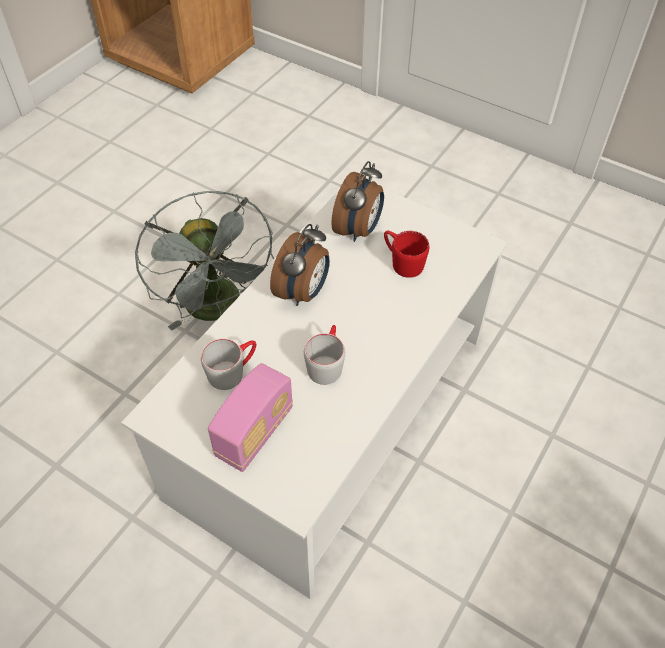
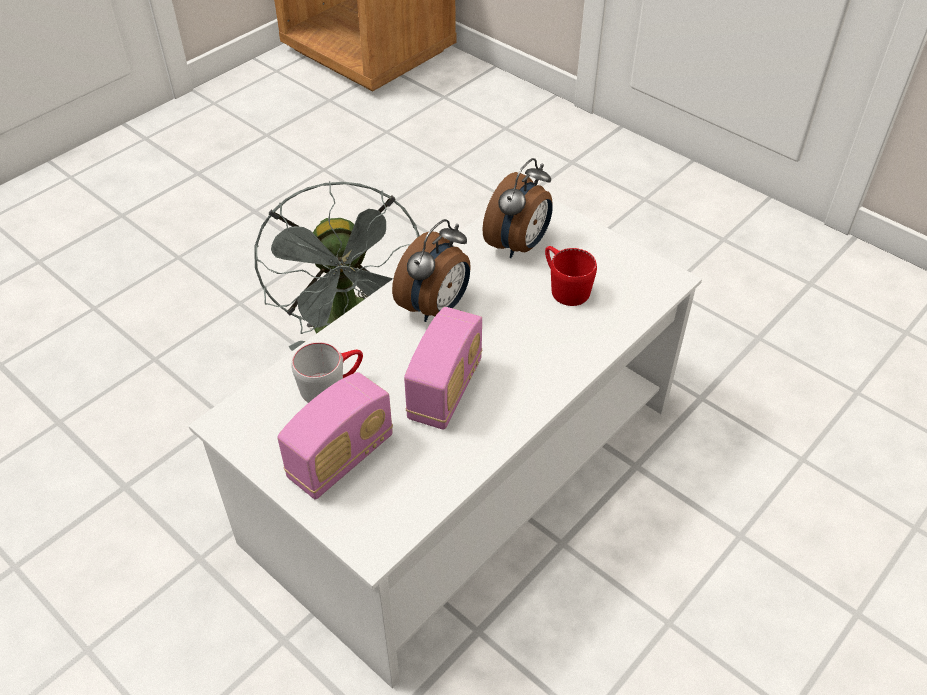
camera: 10 degrees right, 5 degrees down
(326, 363) = (445, 390): grey mug -> radio

